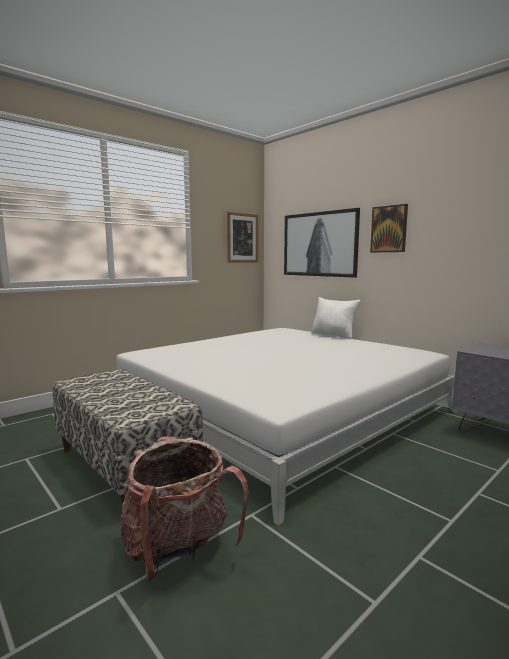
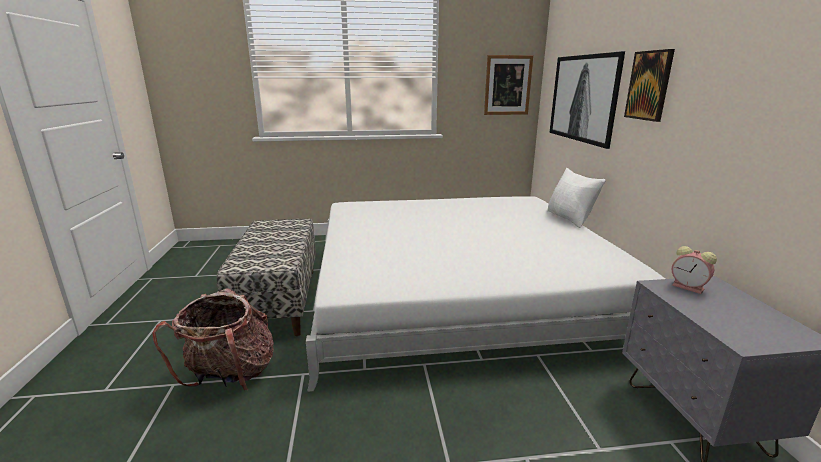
camera: 35 degrees right, 10 degrees up
(483, 349) = (689, 287): none -> alarm clock

